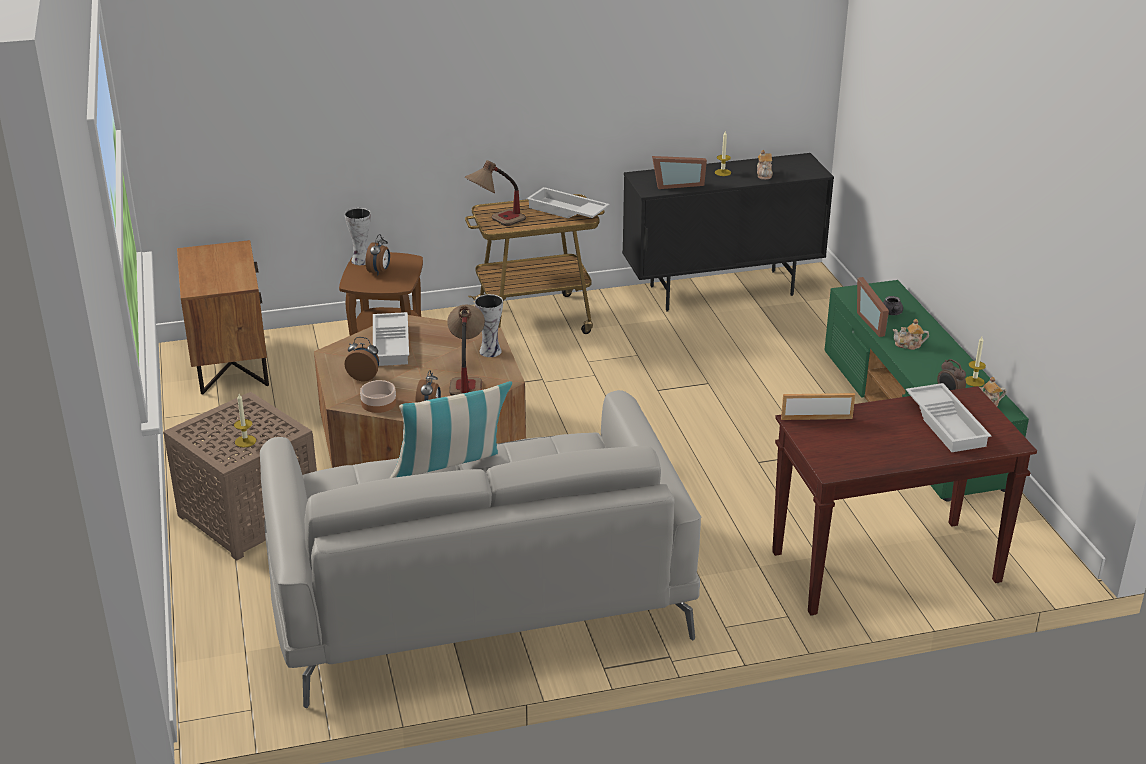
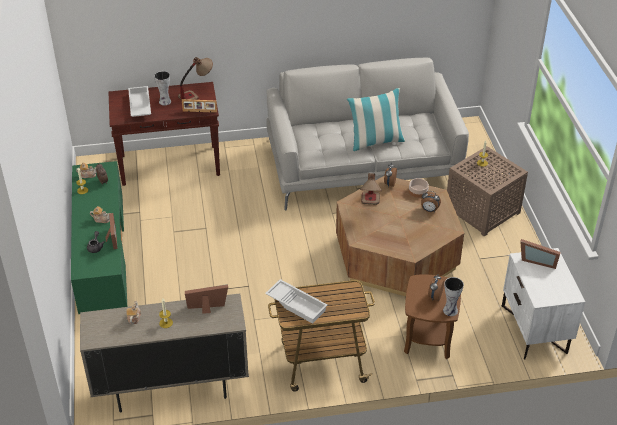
camera: 175 degrees left, 10 degrees up
(220, 283) = (537, 260): none -> picture frame
(230, 363) = (535, 329): brown nightstand -> white nightstand
(392, 344) = (416, 235): white tray -> none
(491, 351) = (355, 226): vase -> vase (164, 102)
(495, 224) = (351, 293): table lamp -> table lamp (196, 94)
(722, 290) = (171, 388): black cabinet -> beige cabinet

